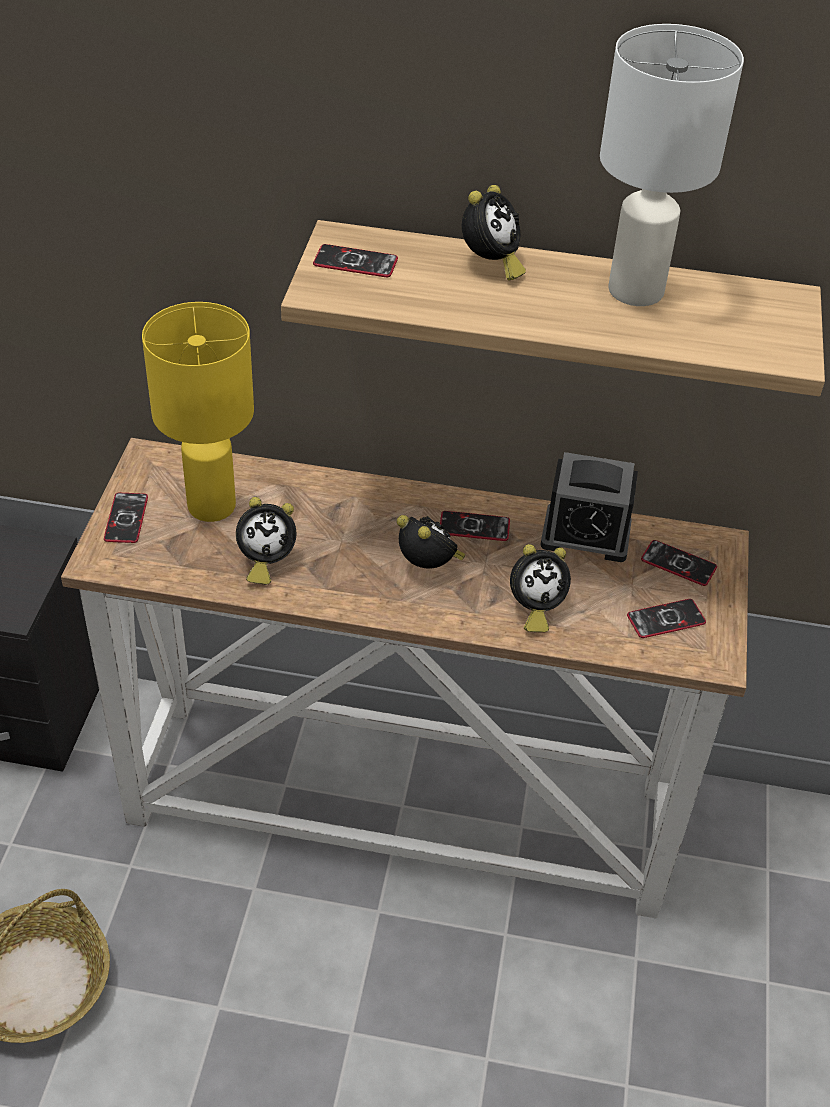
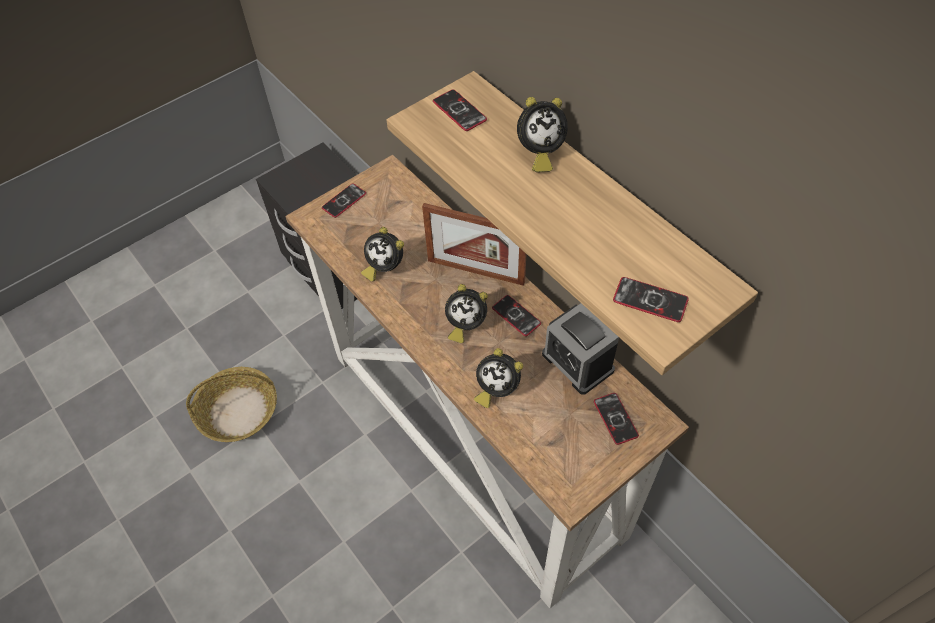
camera: 45 degrees right, 10 degrees up
(210, 506) = (390, 218): yellow table lamp -> none
(379, 508) = (475, 271): none -> picture frame
(429, 567) = (465, 325): alarm clock -> alarm clock turned 105 degrees clockwise
(637, 291) = (613, 223): white table lamp -> none
(666, 619) = (567, 449): phone -> phone (650, 300)

